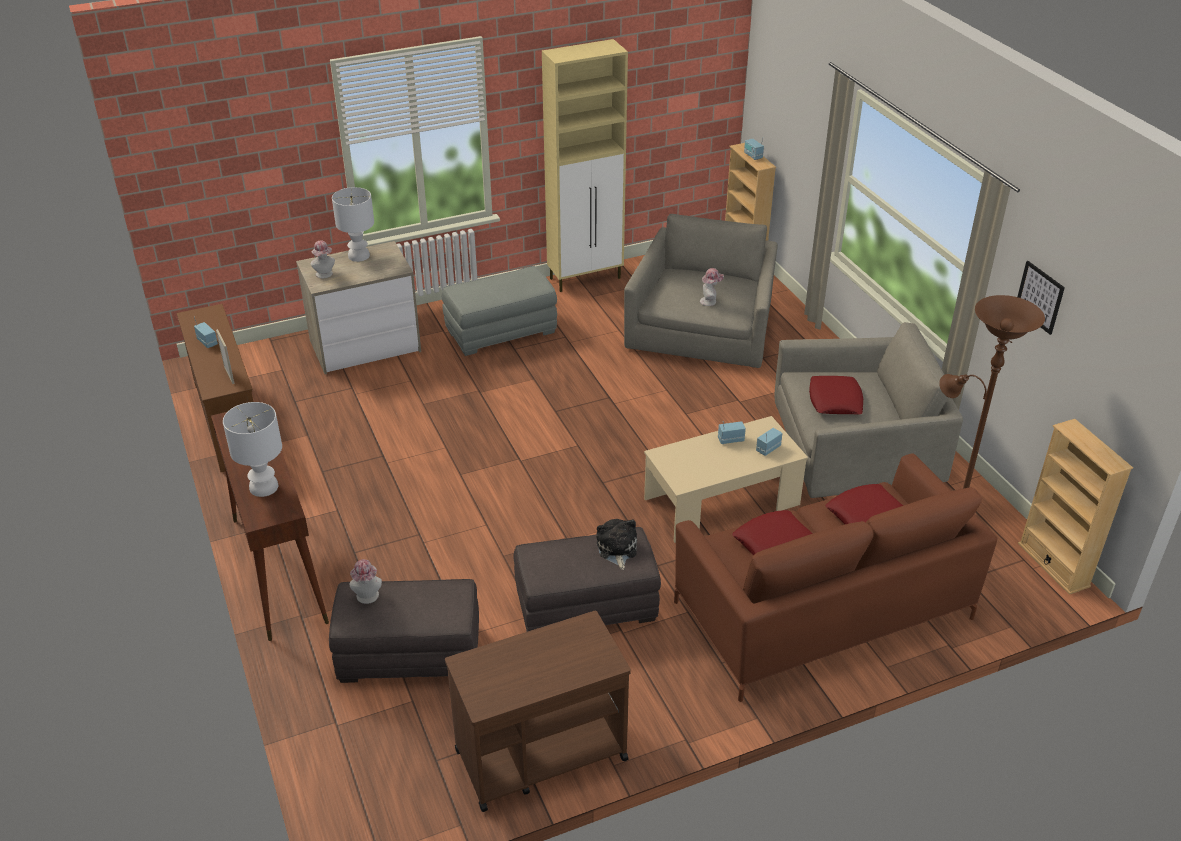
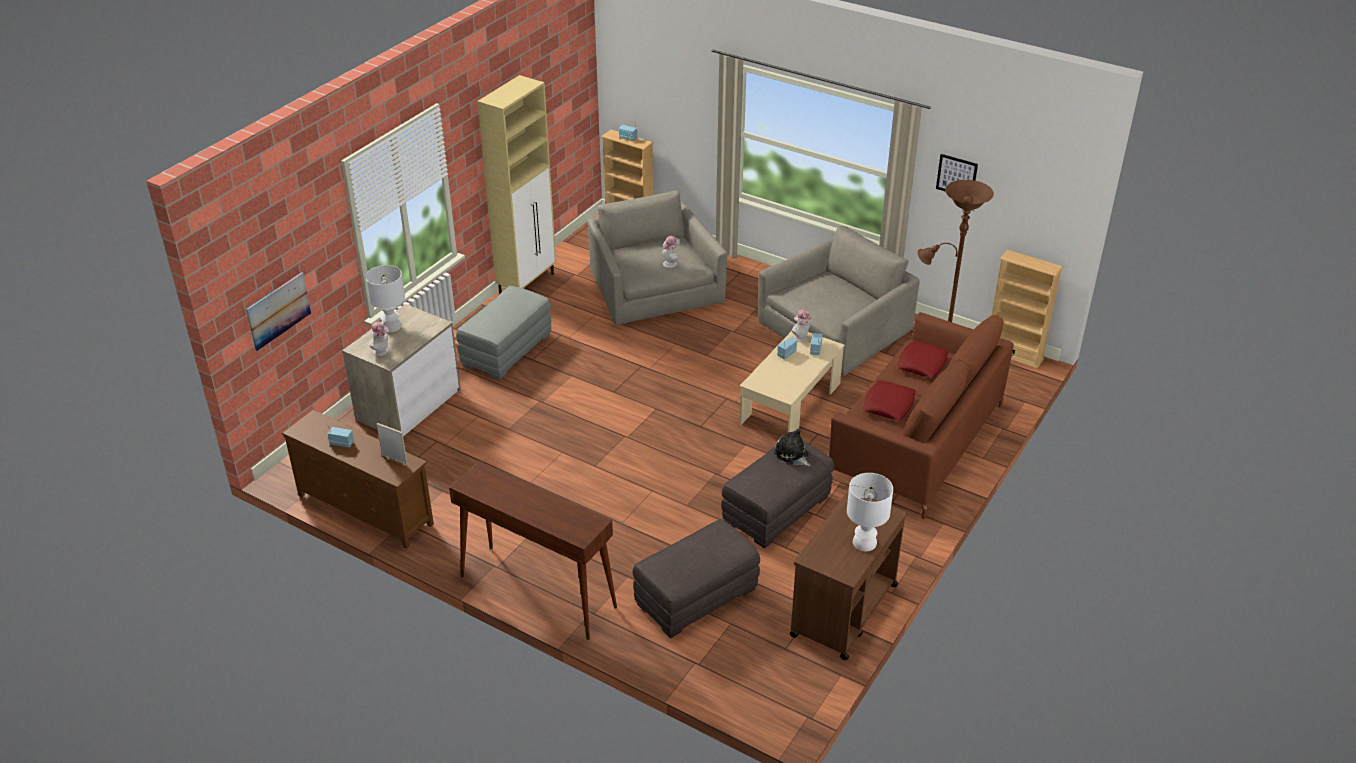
camera: 35 degrees left, 0 degrees up
(224, 194) = (278, 310): none -> picture
(264, 486) = (557, 515): white table lamp -> white table lamp (864, 542)
(367, 598) = (668, 563): hat -> hat (801, 338)
(835, 400) = (823, 300): red pillow -> none

